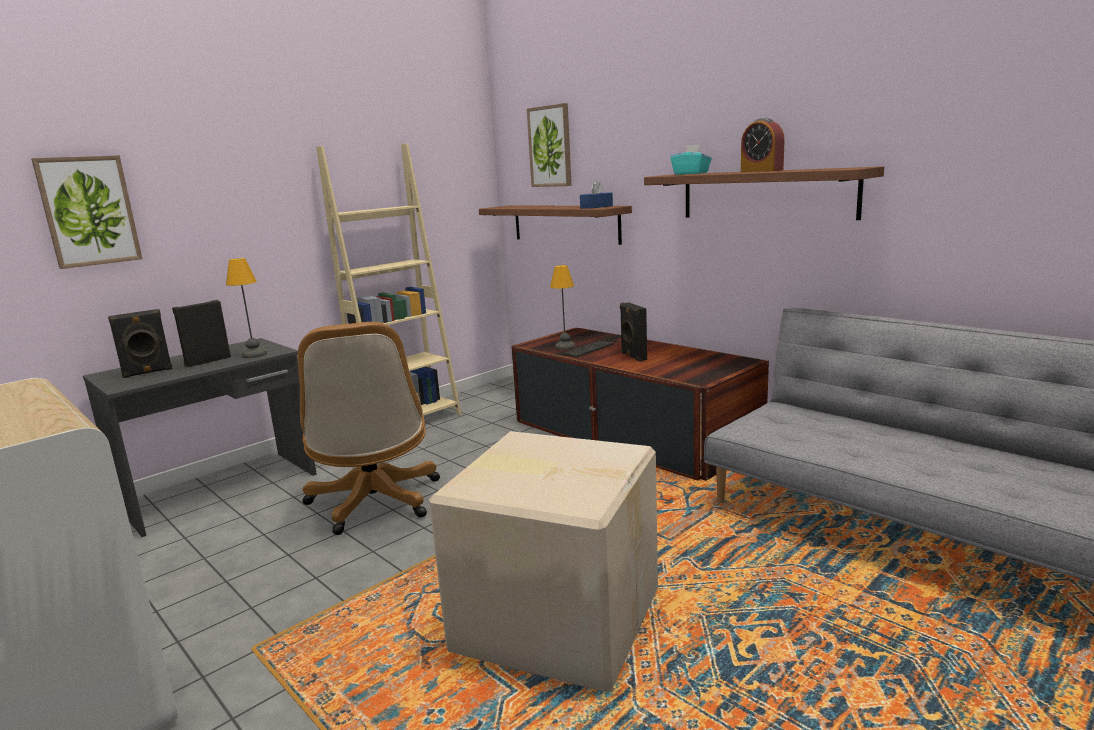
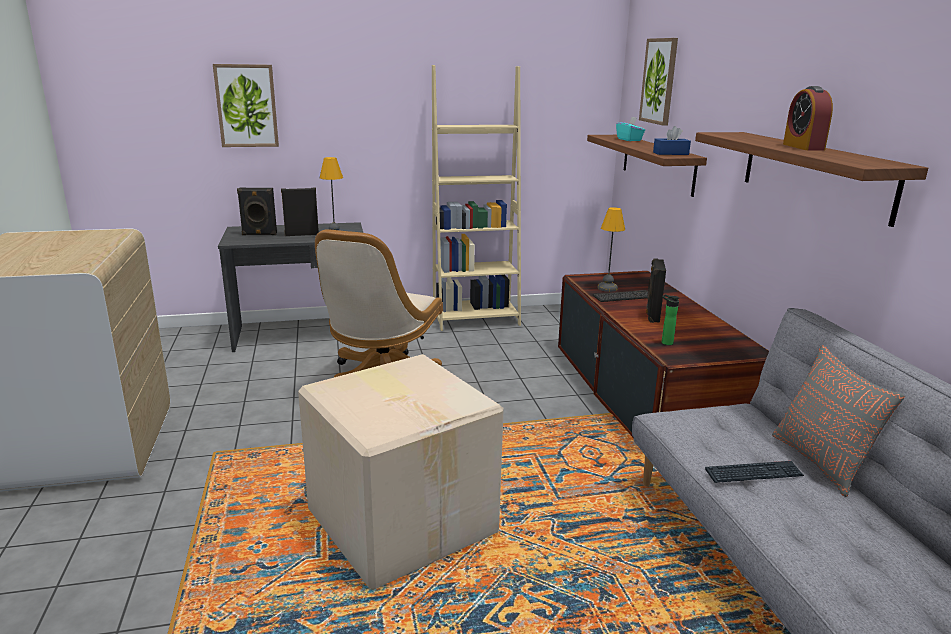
camera: 30 degrees right, 5 degrees up
(674, 372) = (665, 342): none -> bottle
(691, 173) = (746, 136): turquoise tissue box -> turquoise tissue box (629, 140)
(850, 443) = (754, 473): none -> keyboard
(873, 423) = (820, 463): none -> grey pillow

